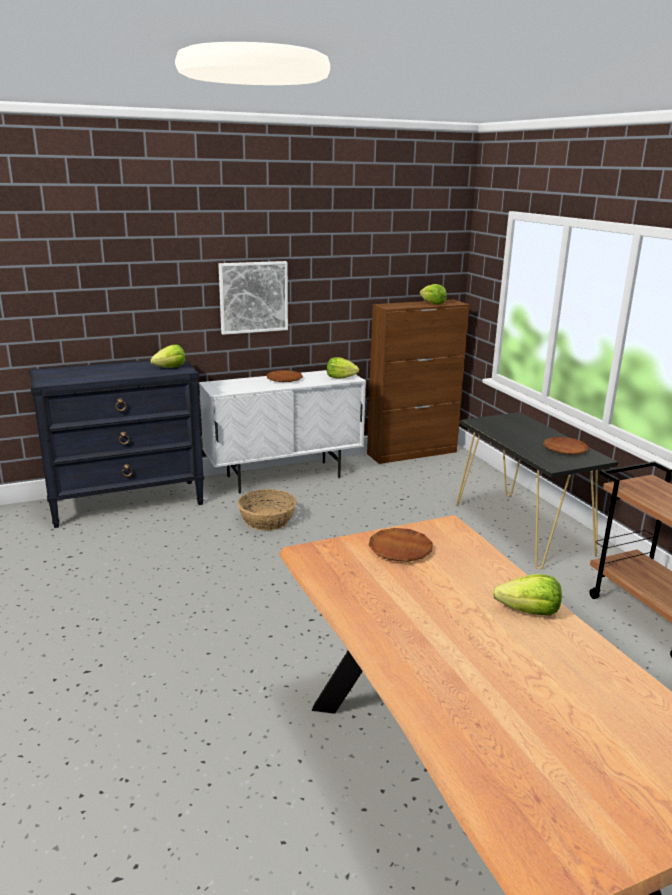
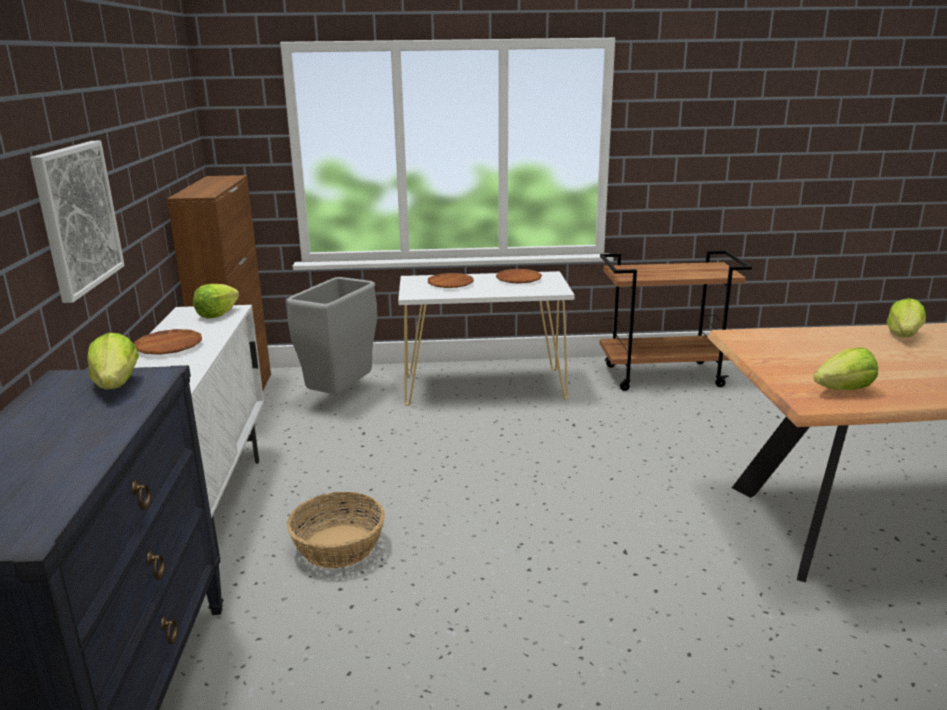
camera: 70 degrees left, 0 degrees up
(400, 549) = (795, 361): brown plate -> brown plate (450, 284)
(432, 303) = (216, 182): lettuce -> lettuce (844, 390)
(448, 480) = (341, 396): none -> grey trash can
(522, 529) = (485, 386): black console table -> white console table

